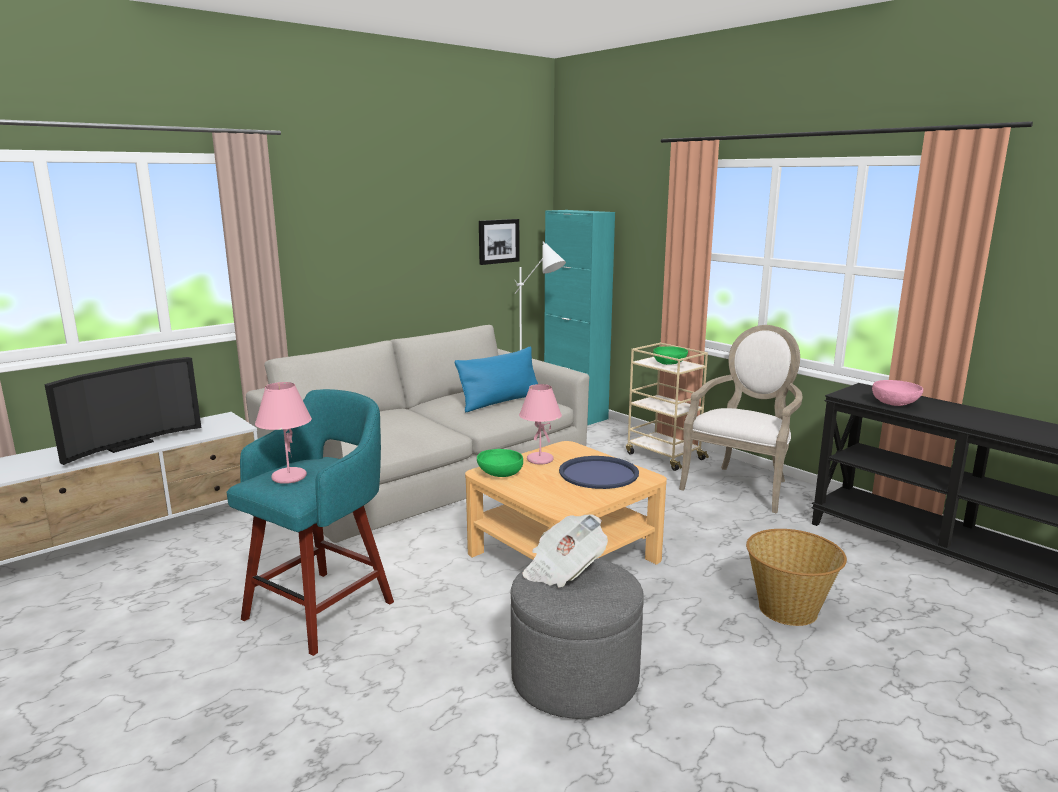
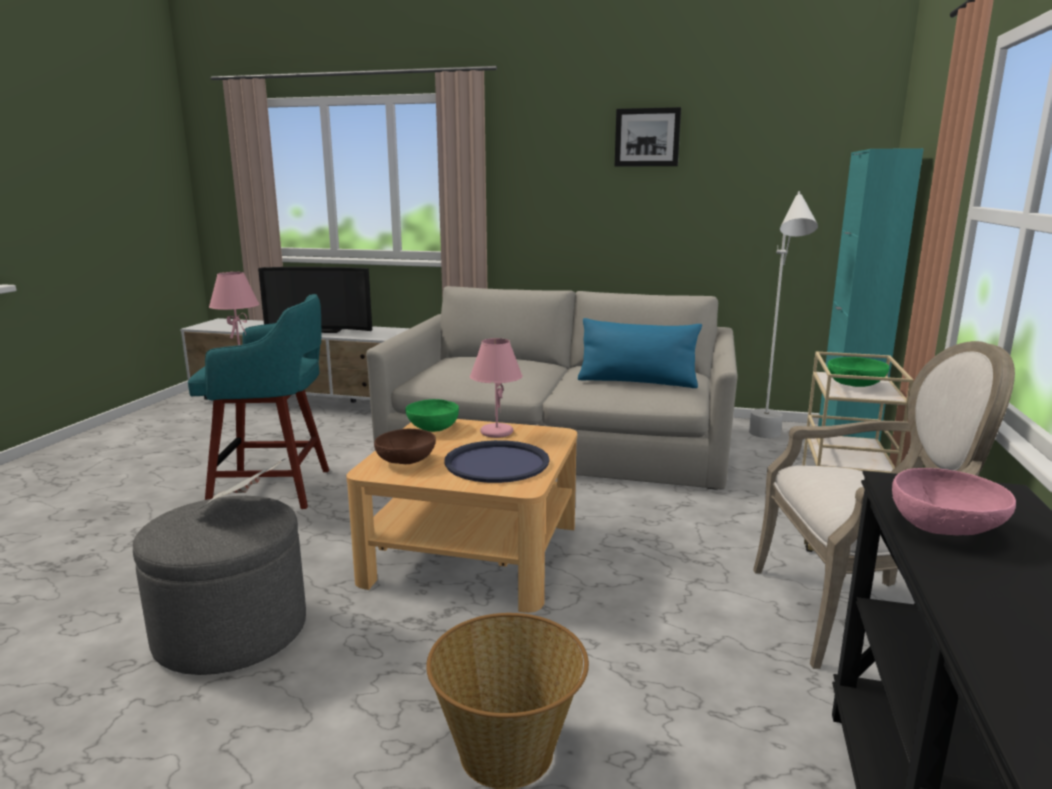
camera: 55 degrees right, 0 degrees up
(498, 241) = (783, 195): picture -> picture (647, 137)
(560, 497) = (406, 462): none -> brown bowl

